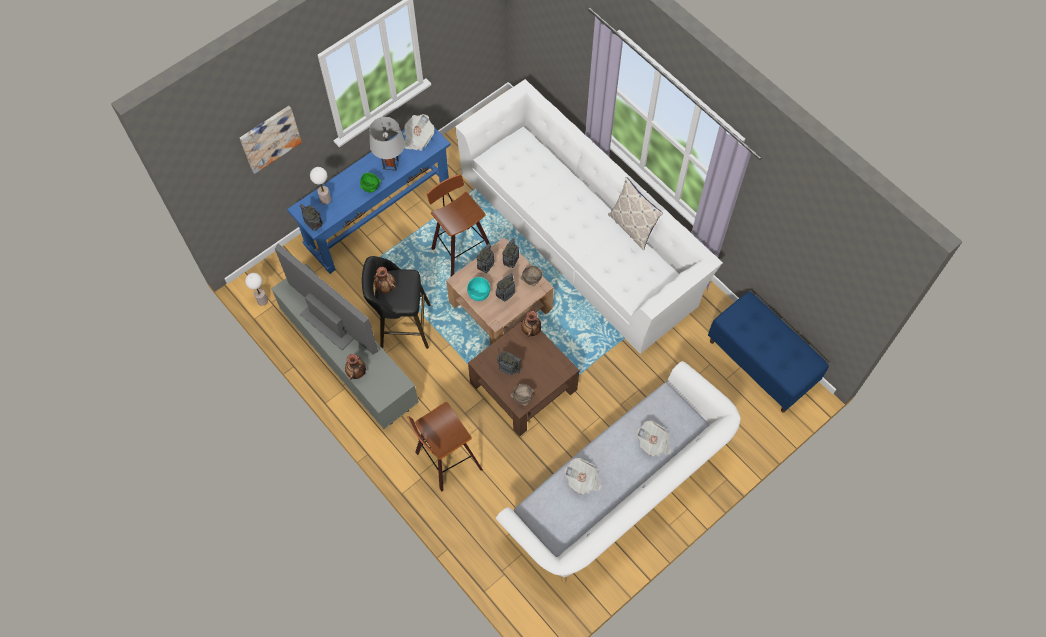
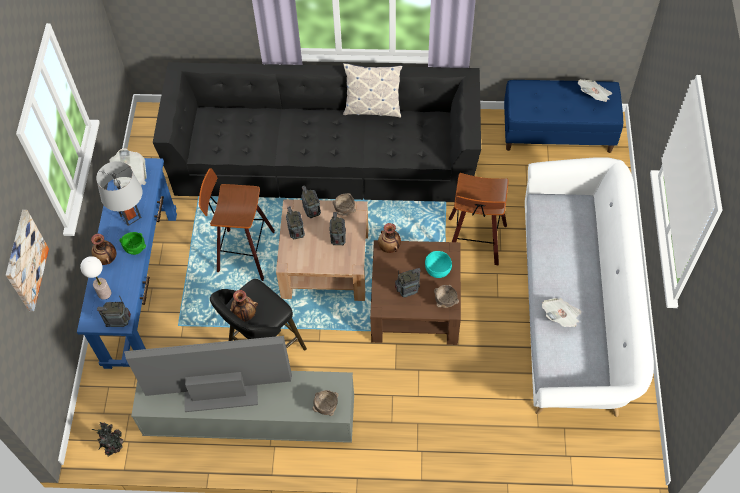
camera: 45 degrees left, 5 degrees down
(262, 300) = (114, 447): table lamp -> potted plant
(357, 372) = (292, 409): vase -> vase (107, 259)
(375, 391) = (326, 408): none -> brown bowl
(446, 460) = (425, 418): stool -> stool (475, 243)
(479, 294) = (316, 258): turquoise bowl -> turquoise bowl (438, 271)
(581, 235) = (324, 158): white sofa -> black sofa
(654, 443) = (575, 242): newspaper -> newspaper (594, 96)

